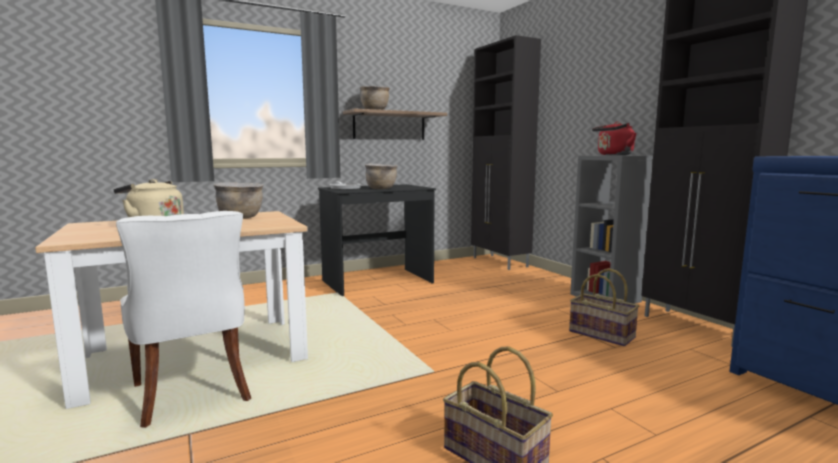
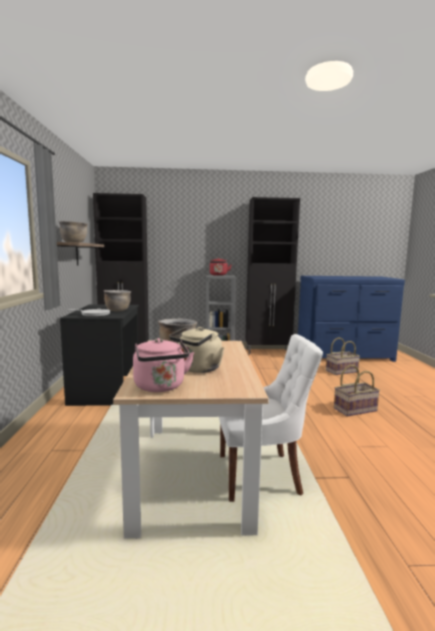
camera: 65 degrees left, 0 degrees up
(92, 226) = (161, 387): none -> pink kettle
(602, 334) = (261, 365): basket -> basket (341, 371)

